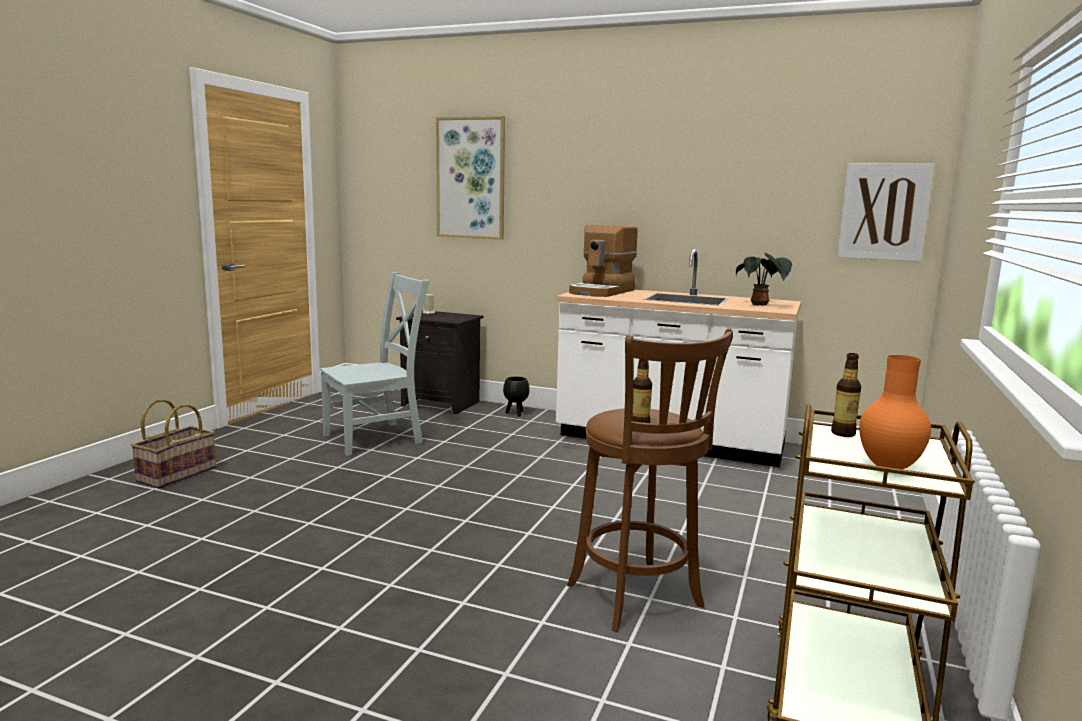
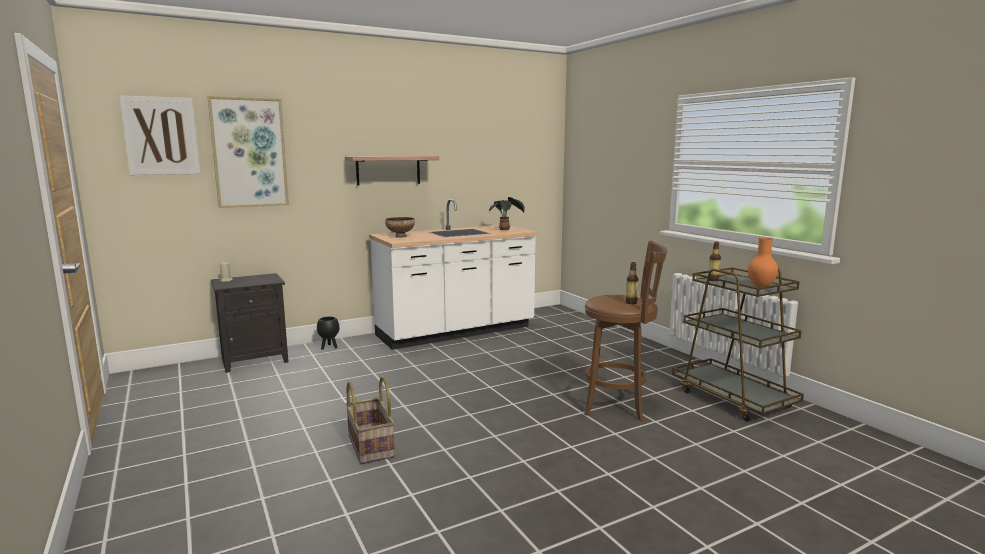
camera: 50 degrees left, 0 degrees up
(176, 474) = (174, 500): basket -> basket (369, 446)
(377, 438) = (276, 399): grey chair -> none
(603, 292) = (400, 236): coffee machine -> bowl
(624, 205) = (388, 170): none -> shelf
(883, 212) = (537, 167): picture -> picture (161, 136)

